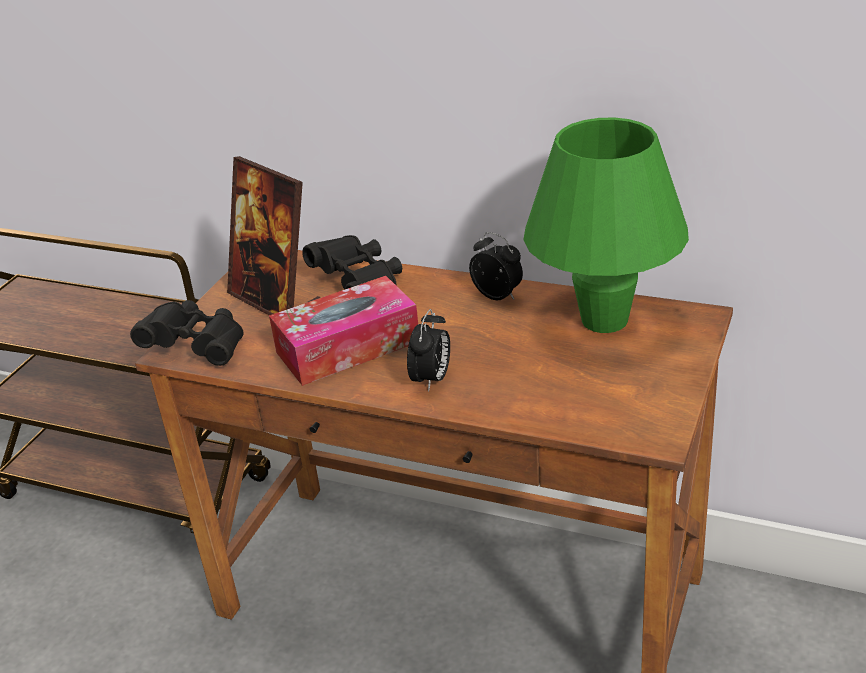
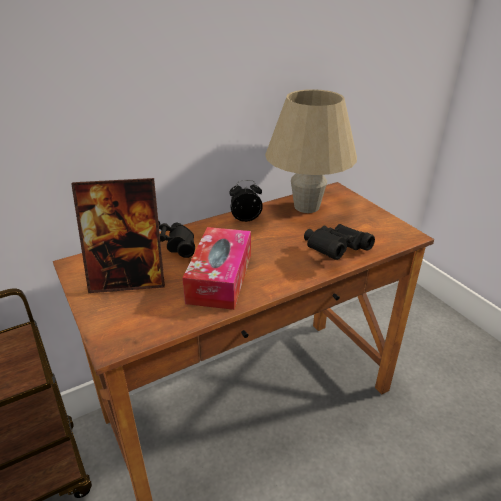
camera: 55 degrees left, 0 degrees up
(197, 347) = (126, 332): black binoculars -> black binoculars (335, 251)
(432, 379) = (290, 267): alarm clock -> none
(604, 320) = (306, 207): green table lamp -> beige table lamp

